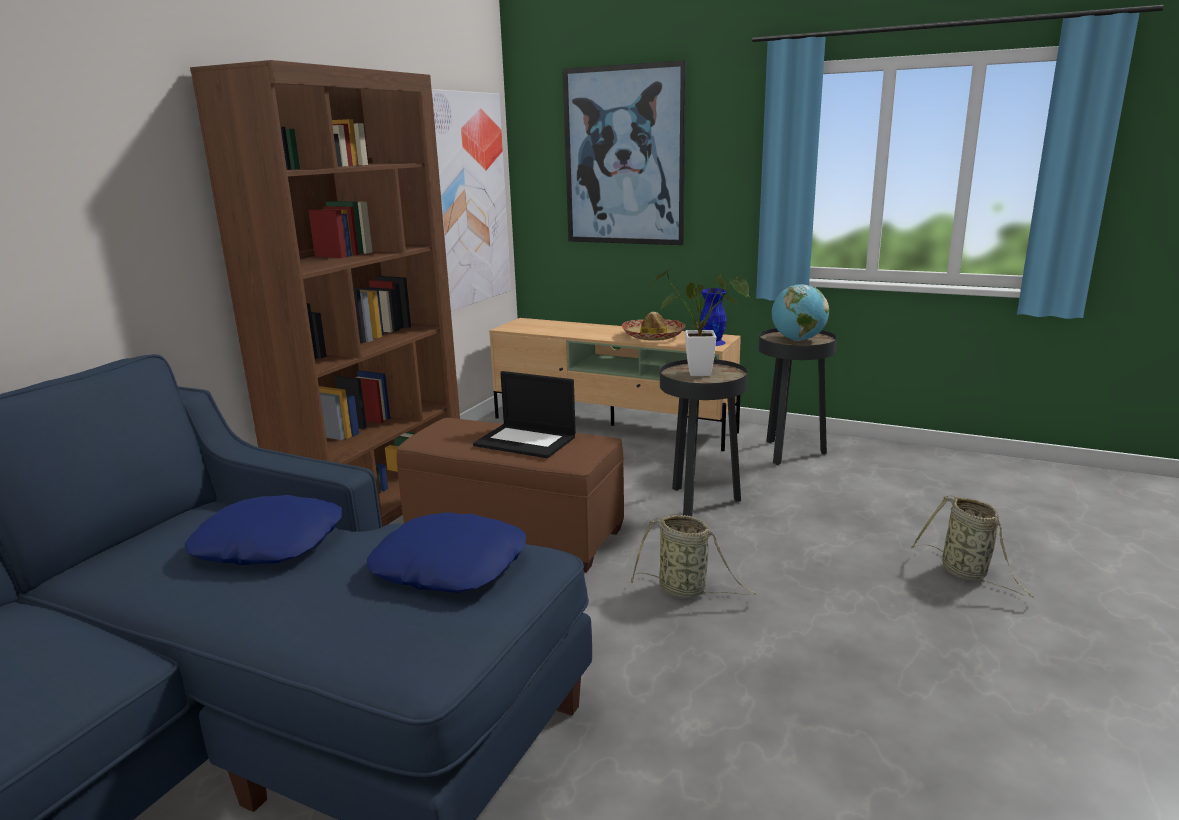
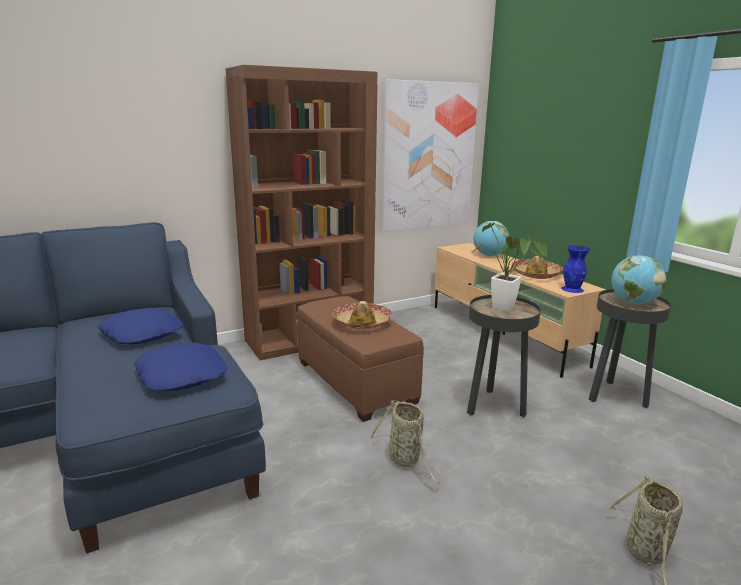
camera: 35 degrees right, 0 degrees up
(527, 441) = (362, 322): laptop -> hat
(569, 327) = (489, 255): none -> globe
(624, 157) = (553, 134): picture -> none

